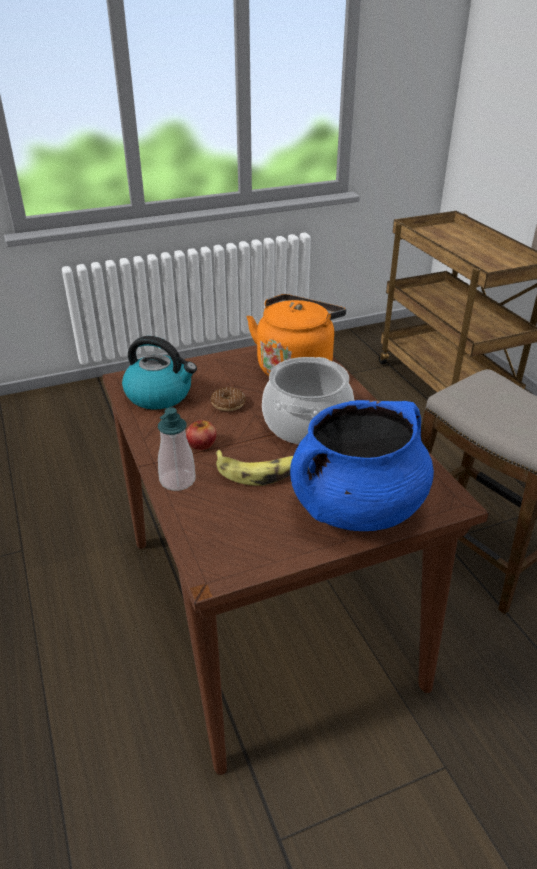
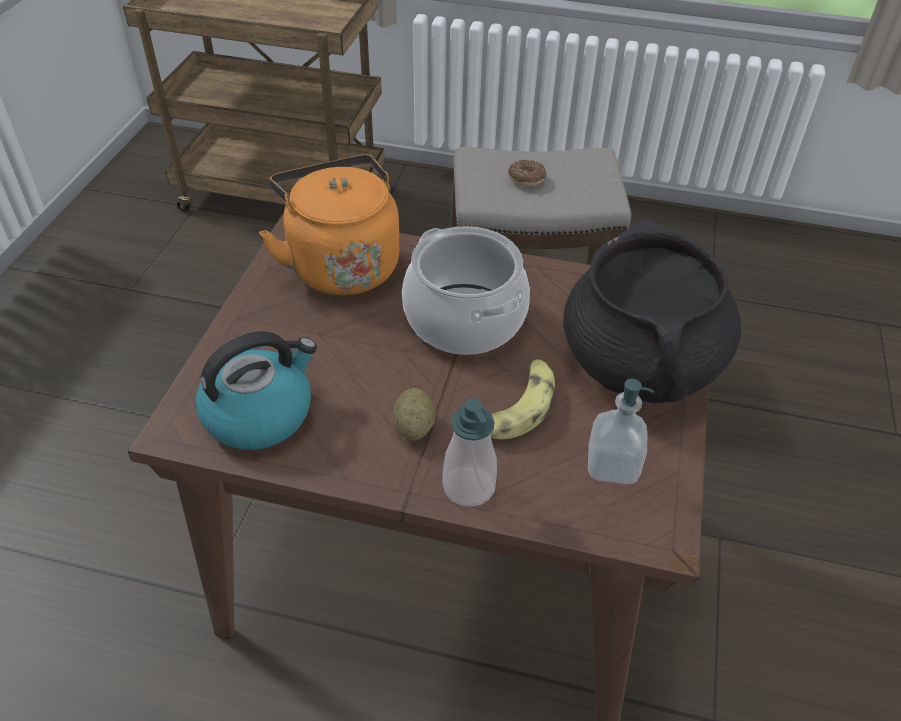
camera: 55 degrees left, 10 degrees up
(201, 443) = (414, 427): apple -> potato
(228, 404) = (354, 361): donut -> donut (526, 178)
(250, 529) = (612, 465): none -> soap dispenser
(356, 507) = (640, 364): blue cooking pot -> black cooking pot

